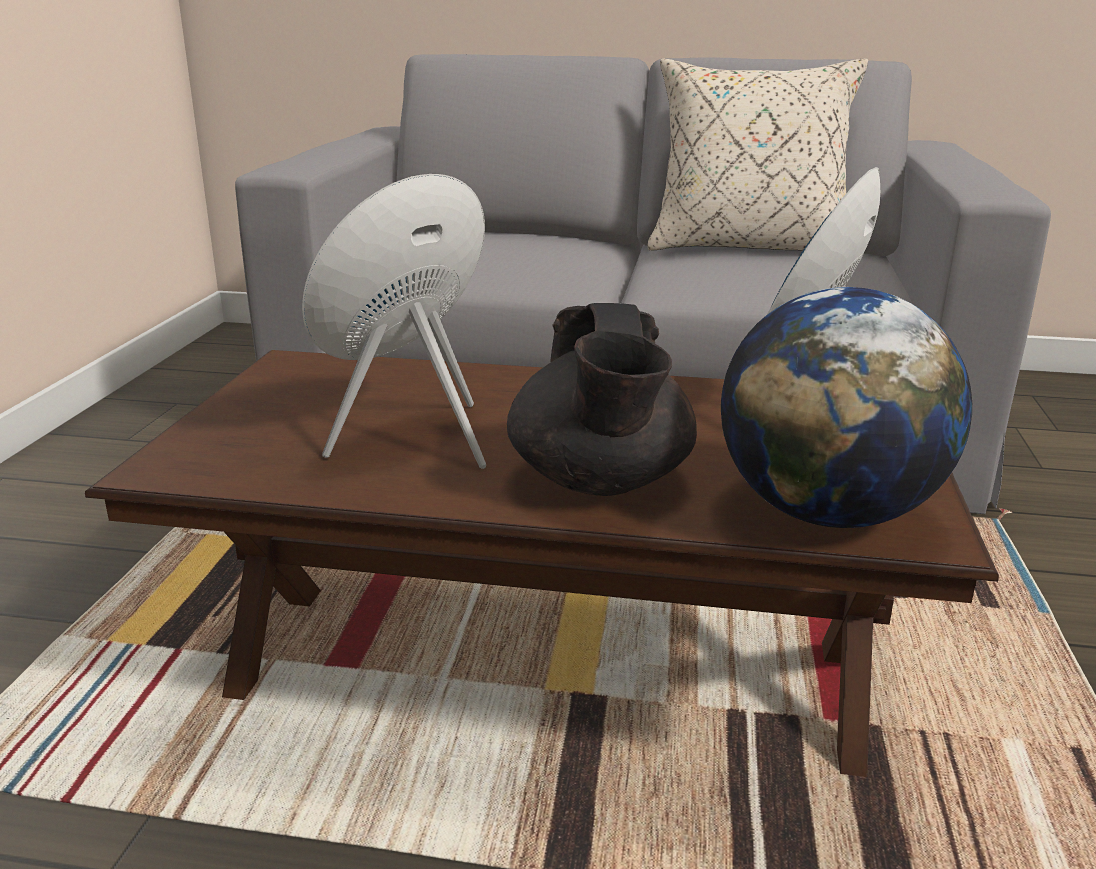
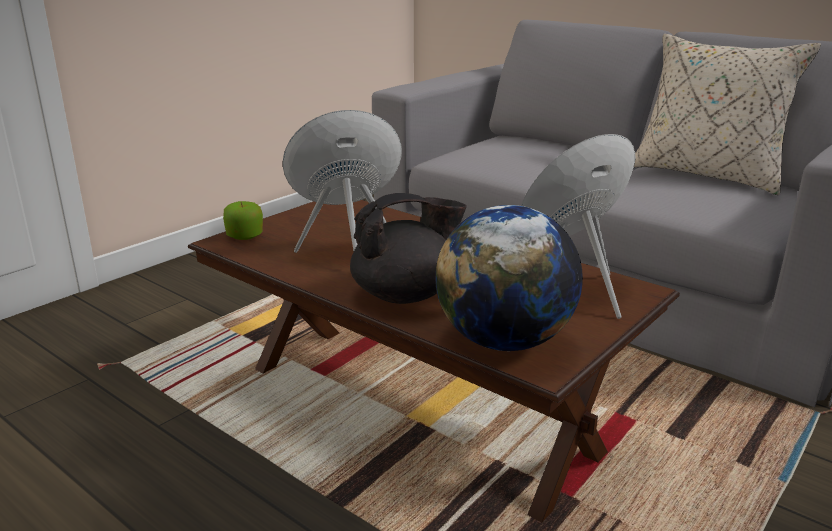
camera: 30 degrees right, 0 degrees up
(193, 451) = (245, 236): none -> apple
(600, 482) = (406, 295): black teapot -> black teapot turned 135 degrees counterclockwise

